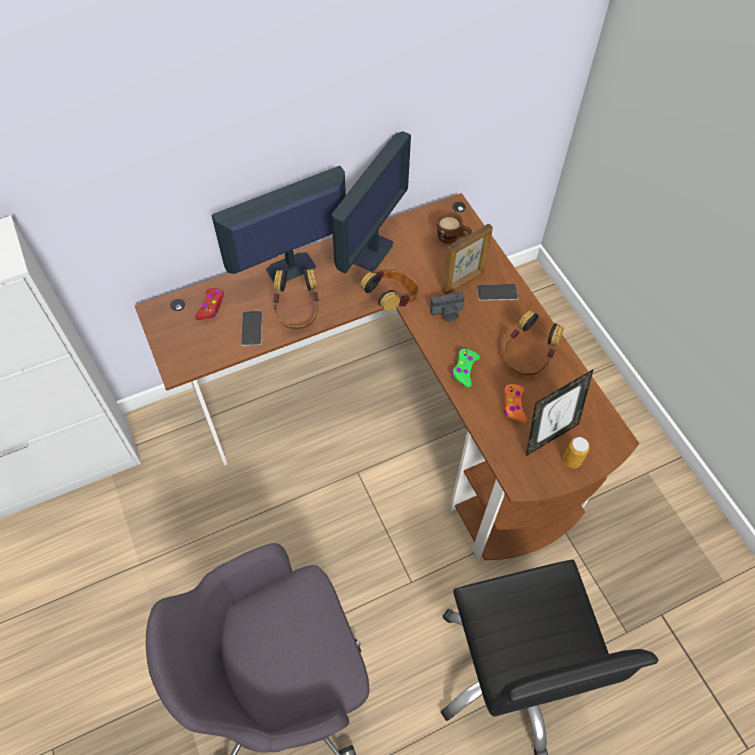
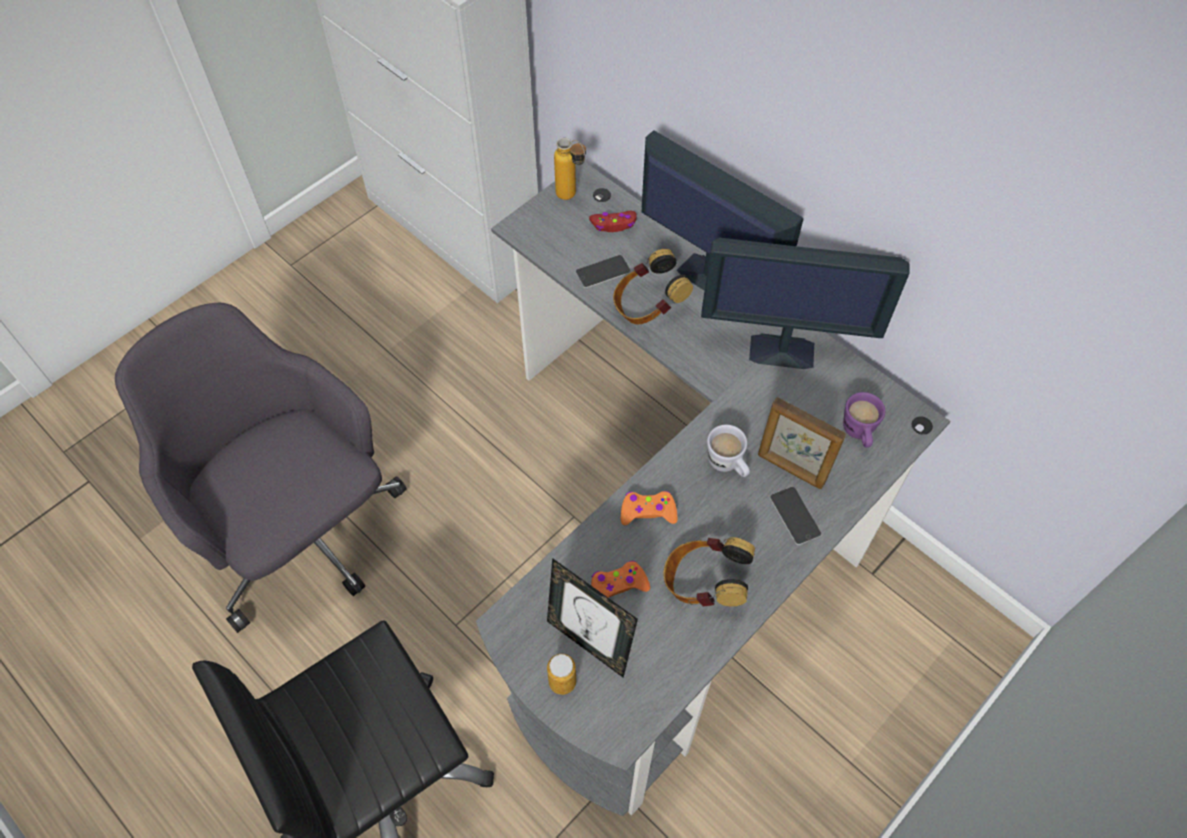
camera: 70 degrees right, 0 degrees up
(168, 324) = (571, 198): none -> bottle
(392, 300) = (716, 397): headphones -> none
(401, 415) = (674, 538): brown desk -> grey desk
(447, 313) = (727, 465): camera -> white mug
(452, 238) = (858, 434): brown mug -> purple mug
(464, 369) = (648, 511): green game controller -> orange game controller

